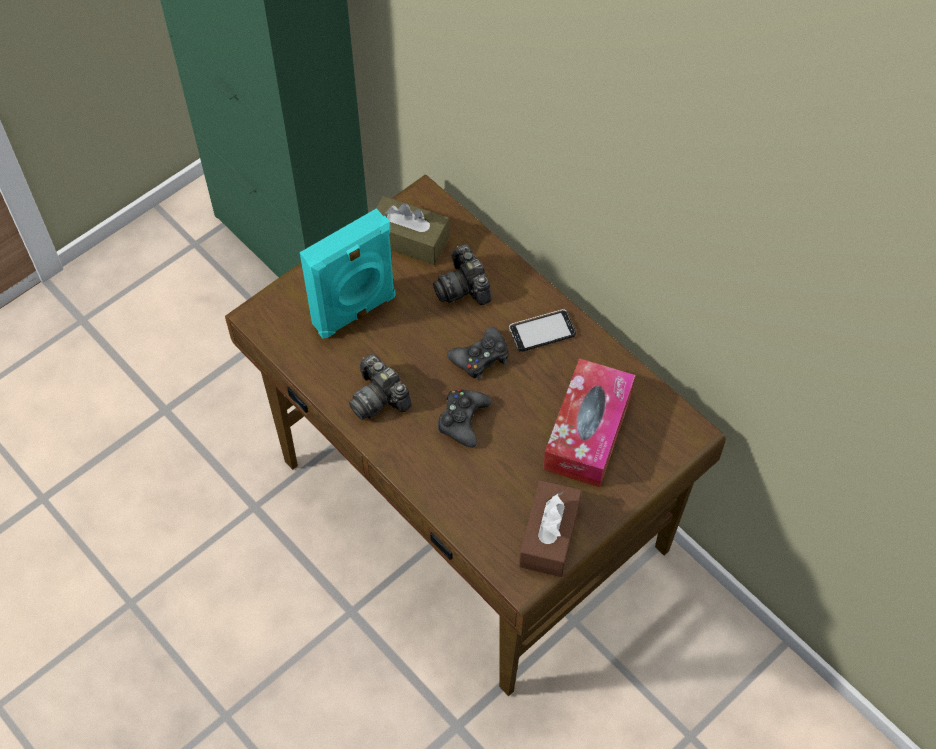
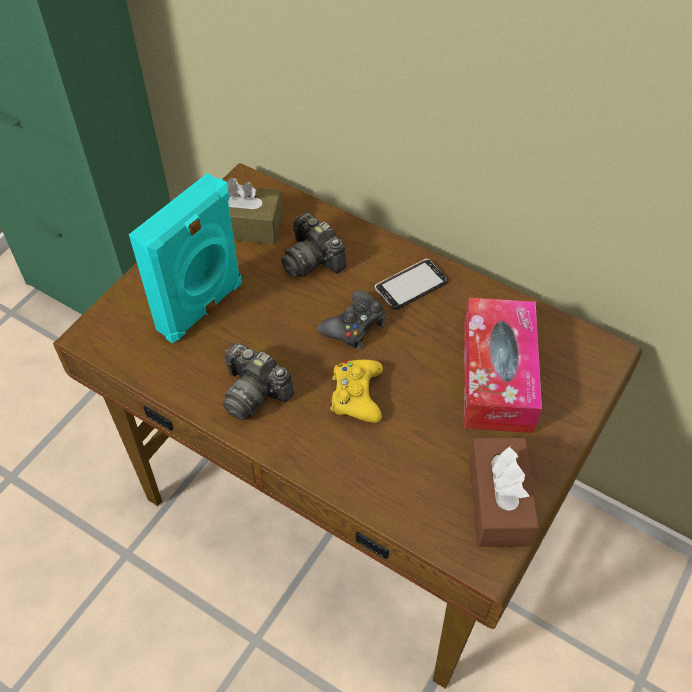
camera: 15 degrees left, 5 degrees down
(462, 420) = (356, 395): black game controller -> yellow game controller

